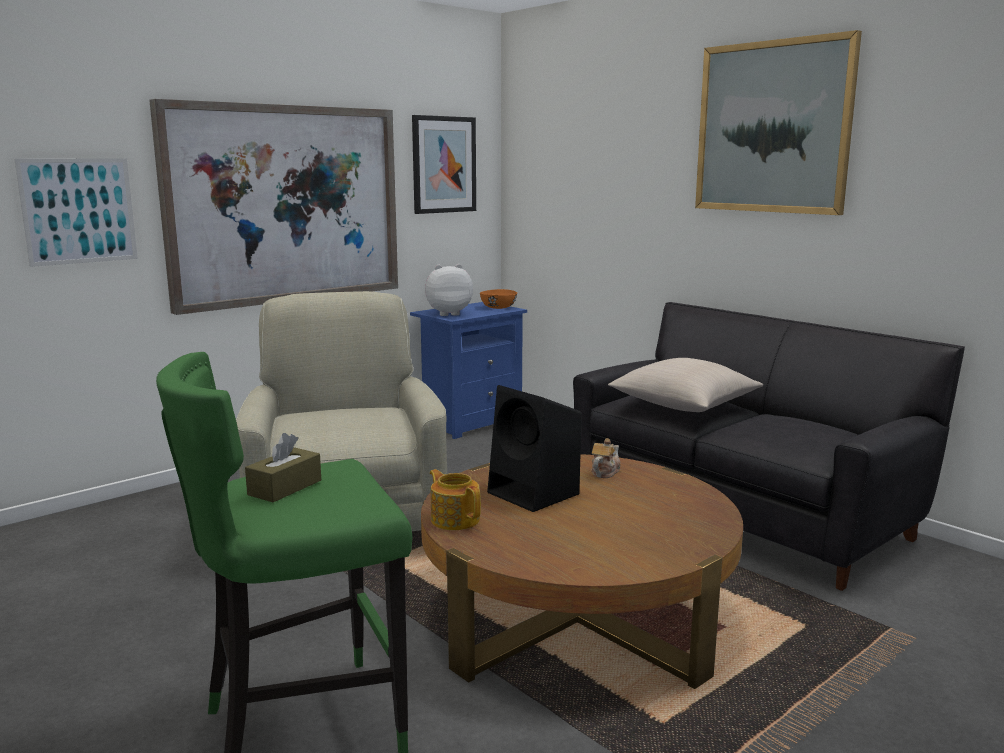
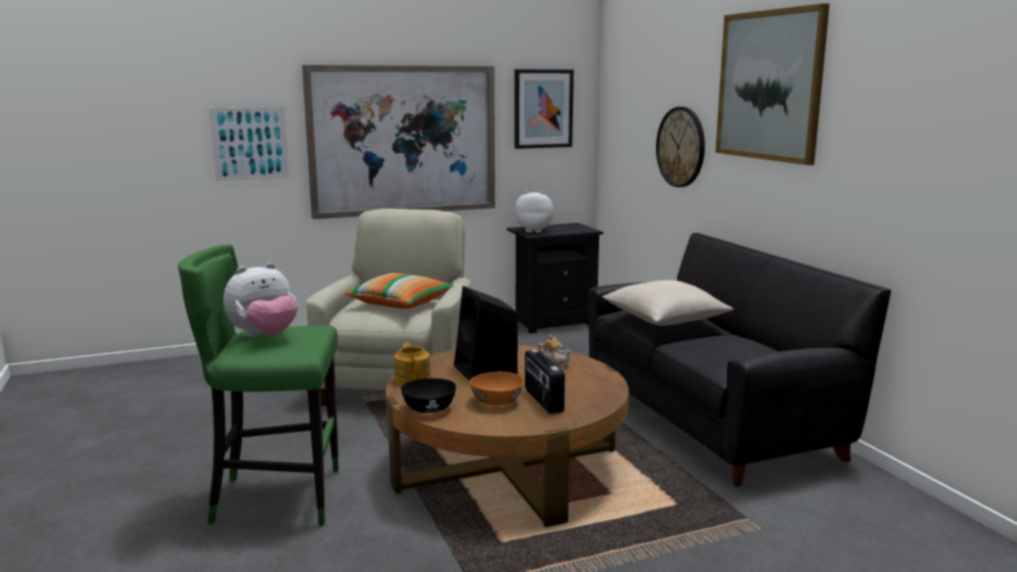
camera: 20 degrees right, 0 degrees up
(285, 487) = (265, 336): brown tissue box -> plush toy
(353, 418) = (401, 304): none -> pillow
(470, 422) = (553, 322): blue nightstand -> black nightstand
(498, 308) = (581, 229): orange bowl -> orange bowl (496, 402)
(521, 558) = (428, 409): none -> black bowl
(604, 472) = (555, 363): teapot -> teapot turned 75 degrees clockwise
(636, 204) = (681, 147): none -> wall clock
(647, 523) = (542, 400): none -> radio

